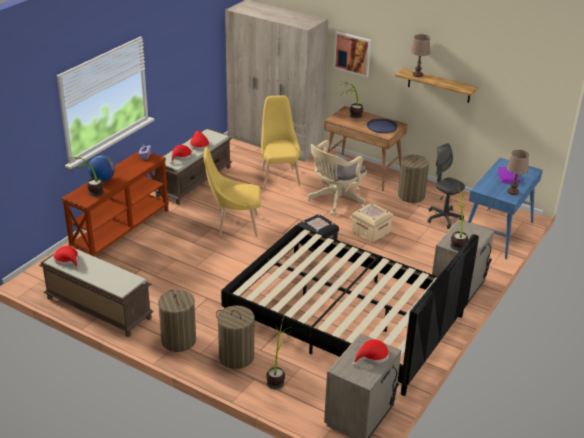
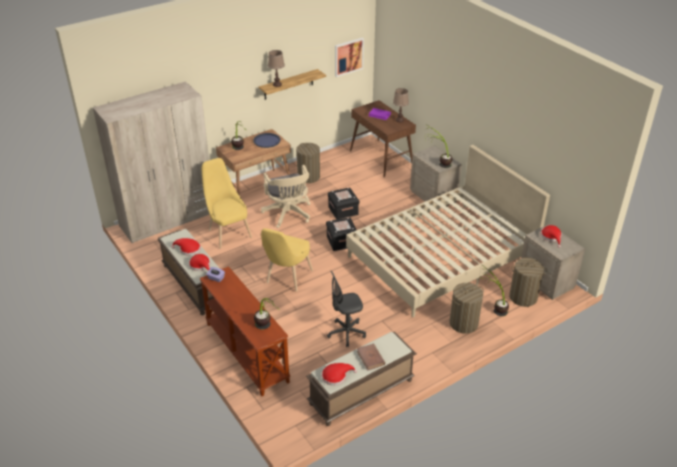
camera: 65 degrees left, 5 degrees up
(100, 274) = (370, 358): none -> brown book
(102, 179) = (241, 315): globe -> none
(178, 340) = (430, 351): laundry basket -> laundry basket (523, 297)
(279, 176) = (228, 232): yellow chair -> yellow chair turned 45 degrees clockwise
(344, 317) = (442, 256): black bed -> beige bed
(352, 53) = (212, 99): picture -> picture (348, 57)
(371, 231) = (343, 211): beige storage box -> black storage box
(443, 218) = (348, 173): grey office chair -> grey office chair (346, 333)
(497, 233) = (381, 158): blue desk -> brown desk

